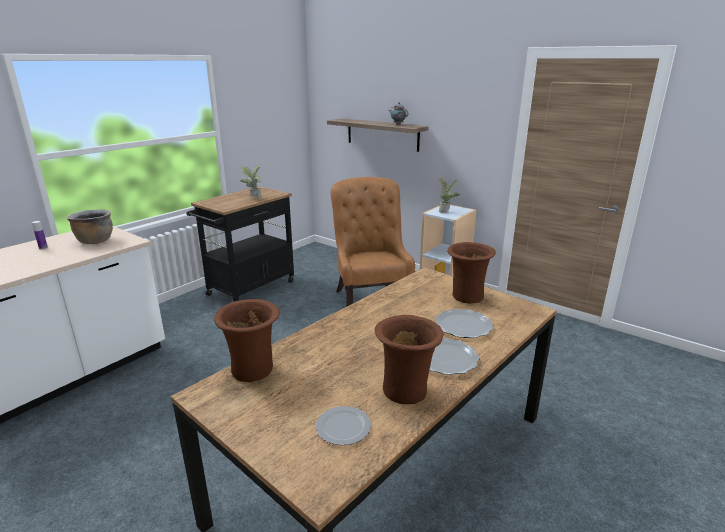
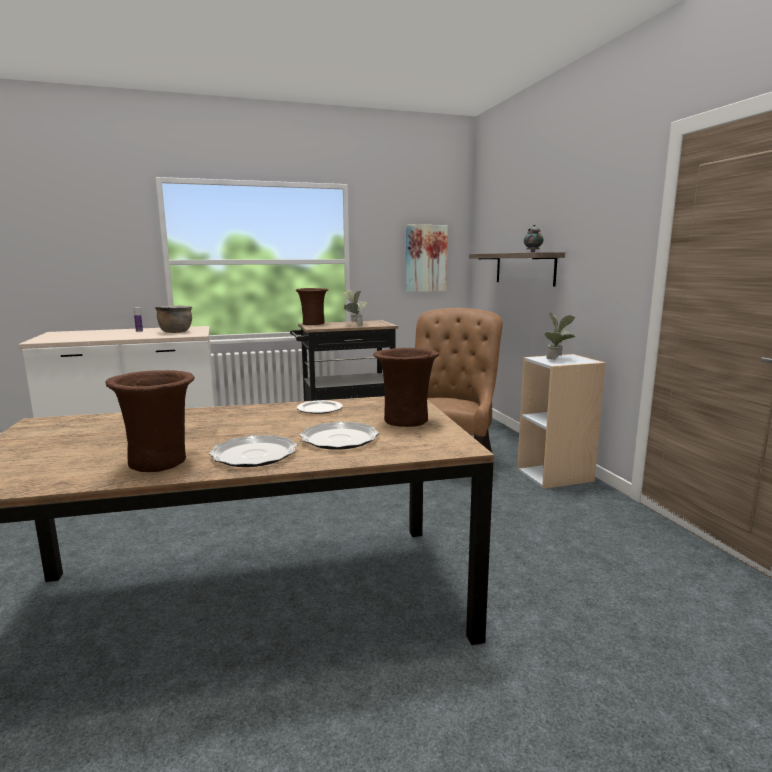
camera: 35 degrees right, 10 degrees down
(254, 371) = (98, 420): brown vase -> brown vase (313, 324)
(278, 122) = (425, 258): none -> picture
(342, 427) = (55, 466): plate -> plate (319, 409)

